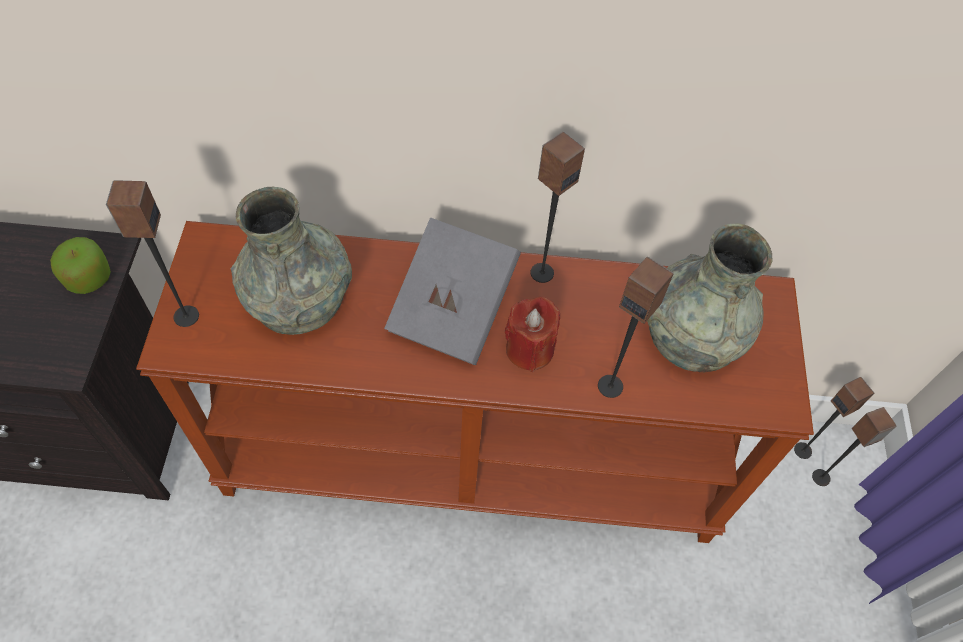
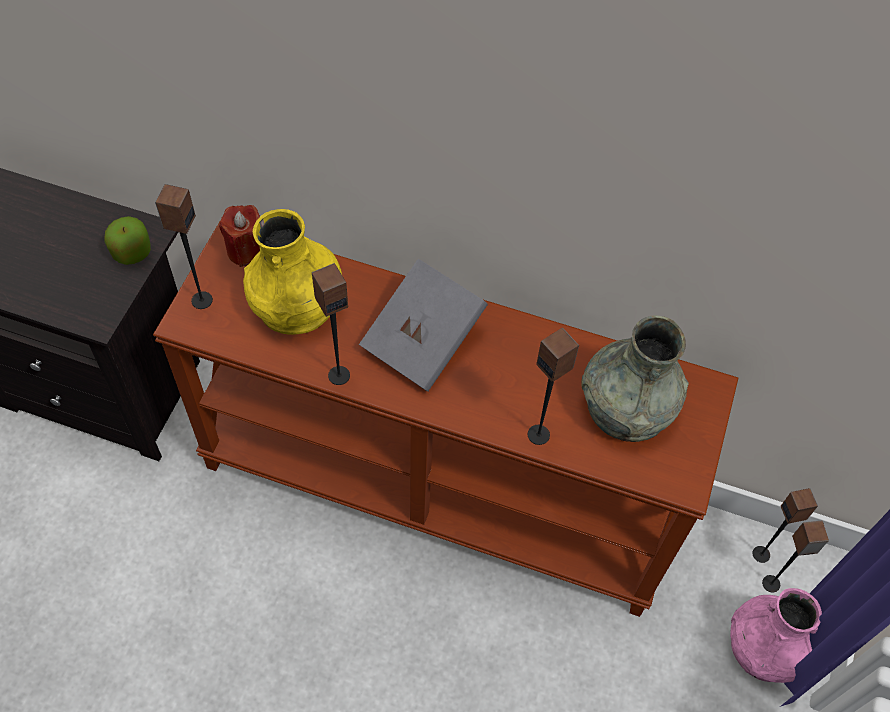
camera: 15 degrees right, 0 degrees up
(299, 297) = (297, 303): grey vase -> yellow vase
(529, 349) = (478, 388): red candle -> red candle (246, 250)
(541, 272) = (509, 325): speaker -> speaker (338, 375)
(835, 544) = (764, 648): none -> pink vase

